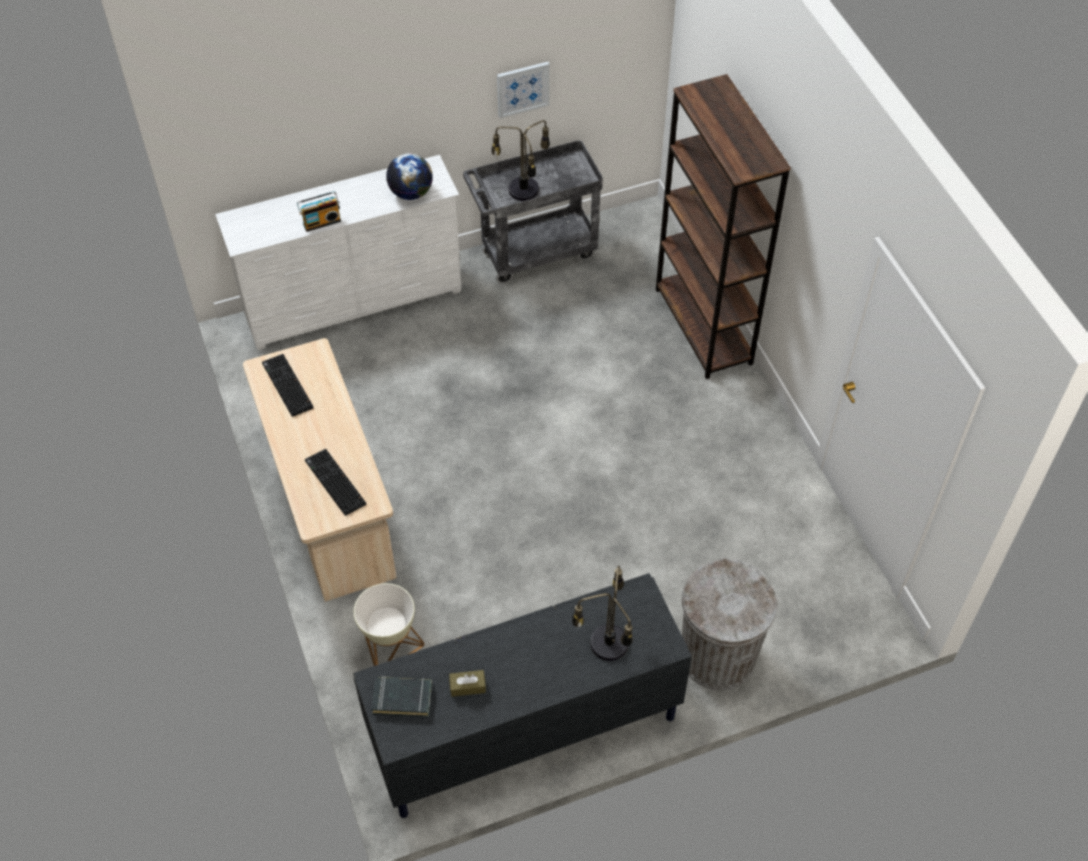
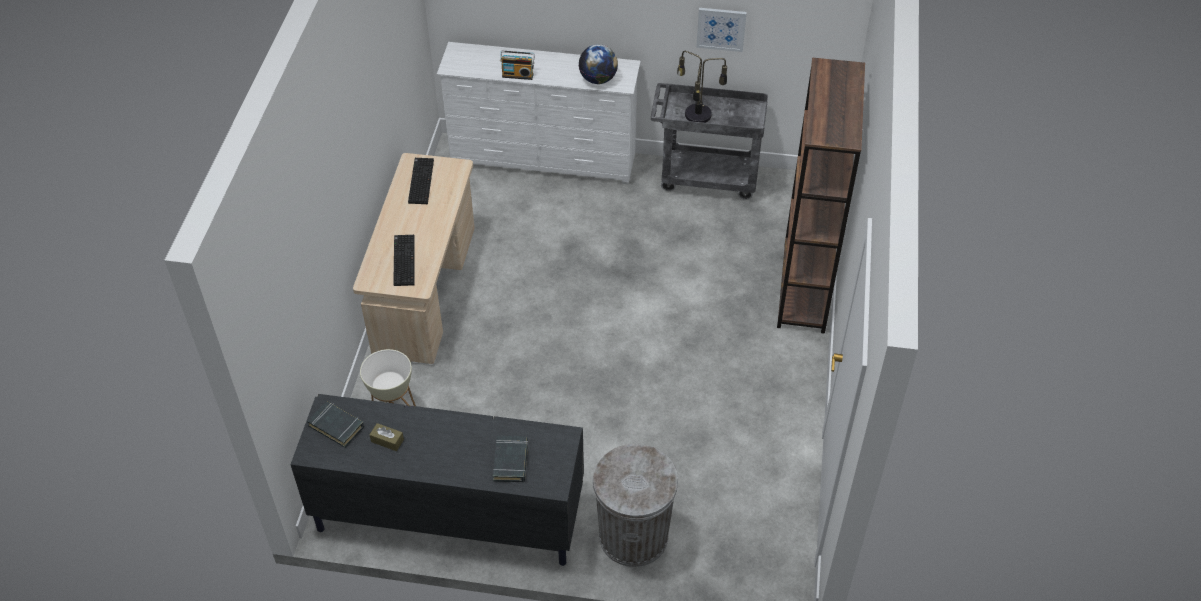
camera: 30 degrees right, 5 degrees down
(608, 643) = (511, 461): table lamp -> black book

